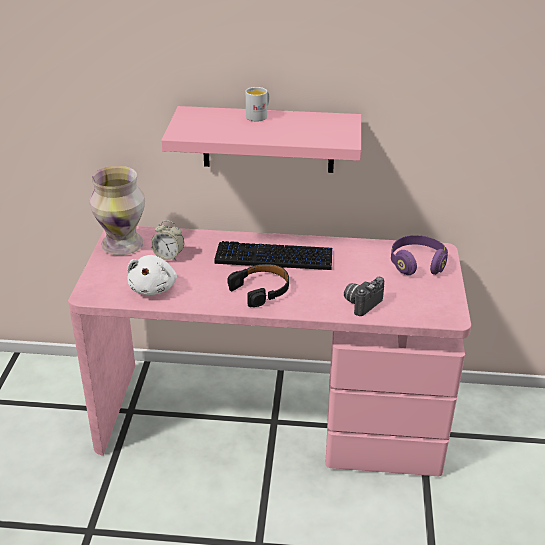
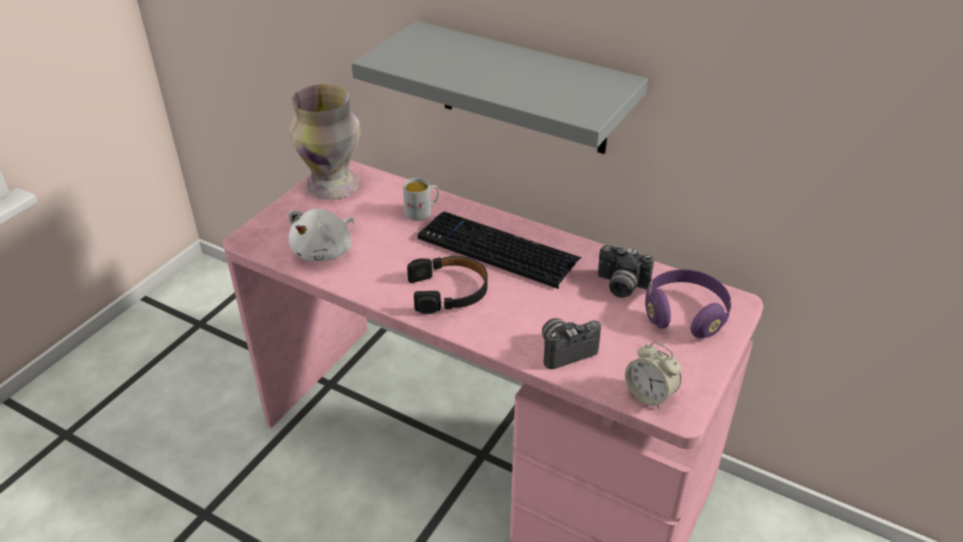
camera: 25 degrees right, 5 degrees up
(168, 256) = (372, 215): alarm clock -> alarm clock (649, 395)
(259, 116) = (503, 54): white mug -> white mug (422, 212)
(268, 139) = (524, 89): pink shelf -> grey shelf
(368, 258) = (620, 286): none -> camera

